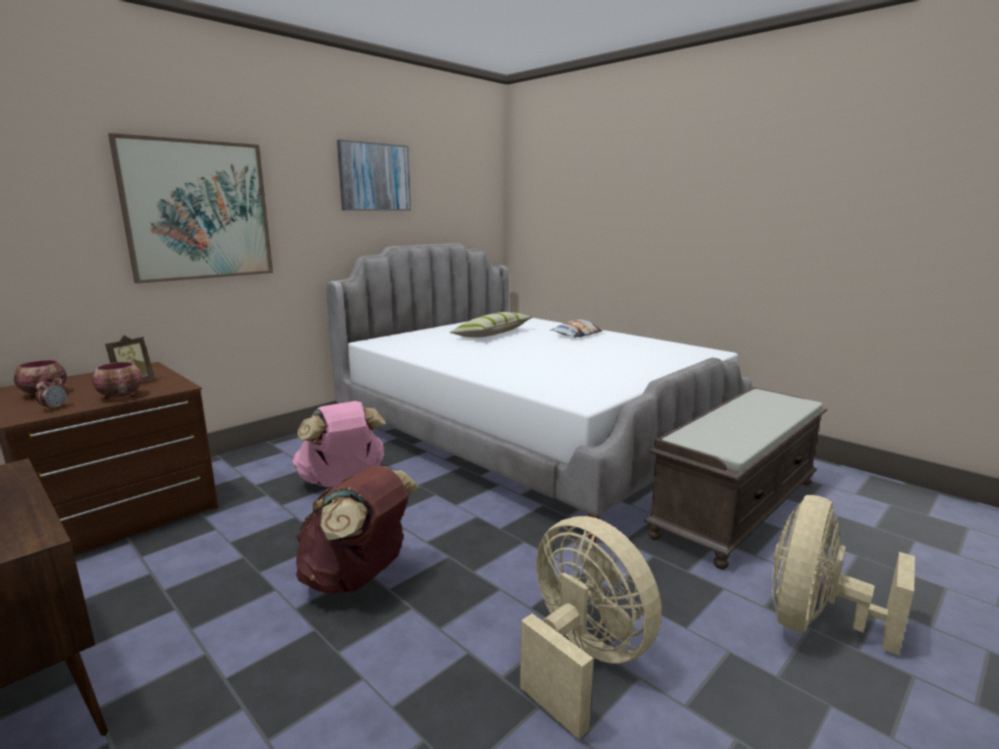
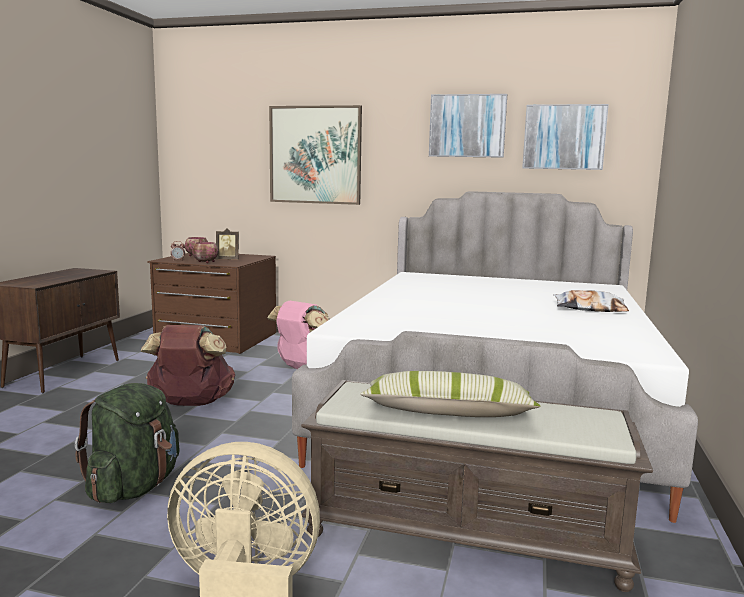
camera: 60 degrees right, 5 degrees down
(450, 191) = (564, 137): none -> picture
(492, 334) = (514, 290): pillow -> pillow (447, 412)
(582, 660) = (134, 487): beige fan -> green backpack

